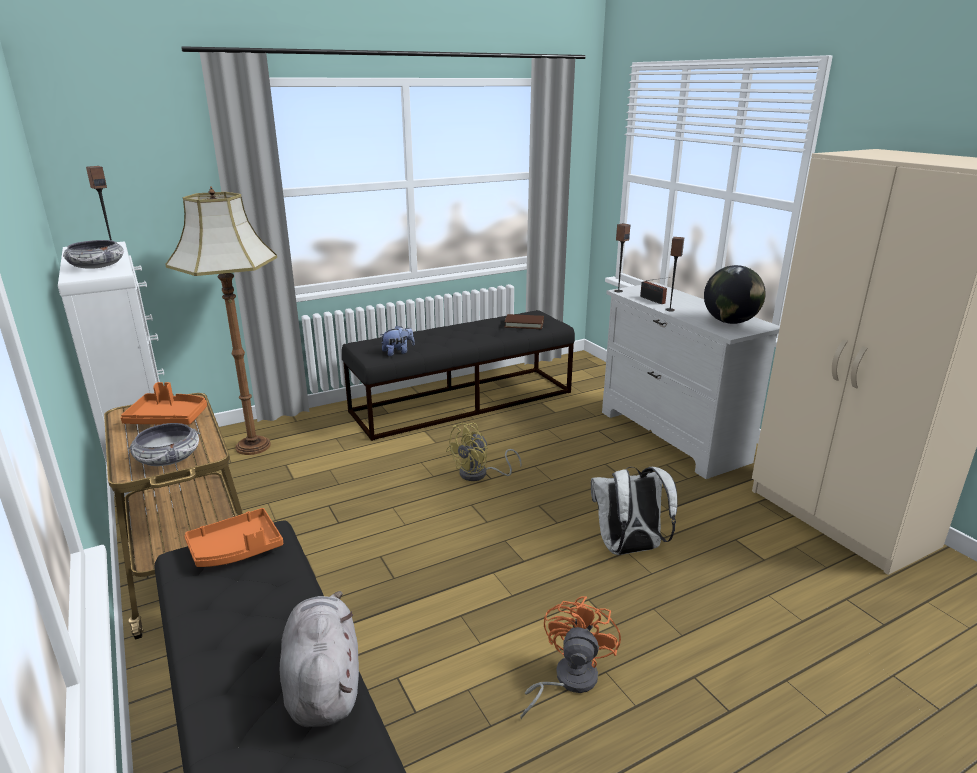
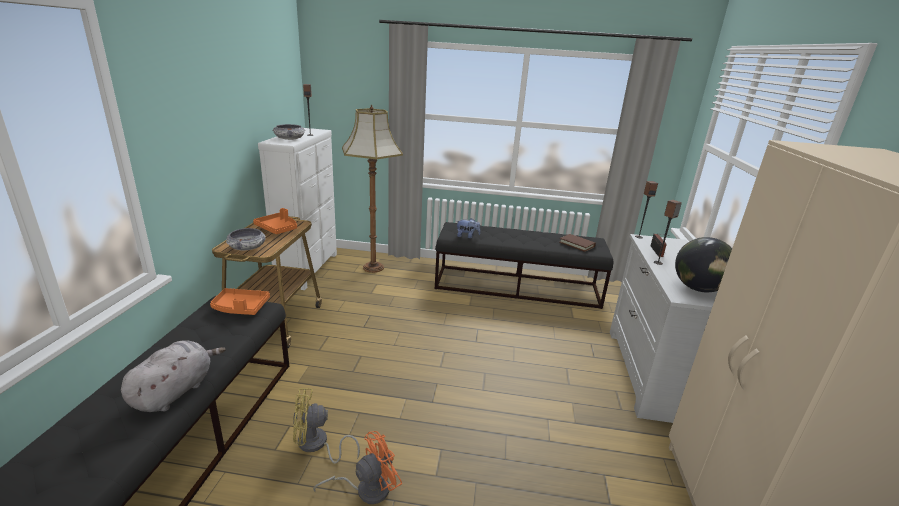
camera: 35 degrees right, 0 degrees up
(479, 474) = (471, 336): yellow fan -> yellow fan (317, 445)
(628, 549) = (509, 433): white backpack -> none

